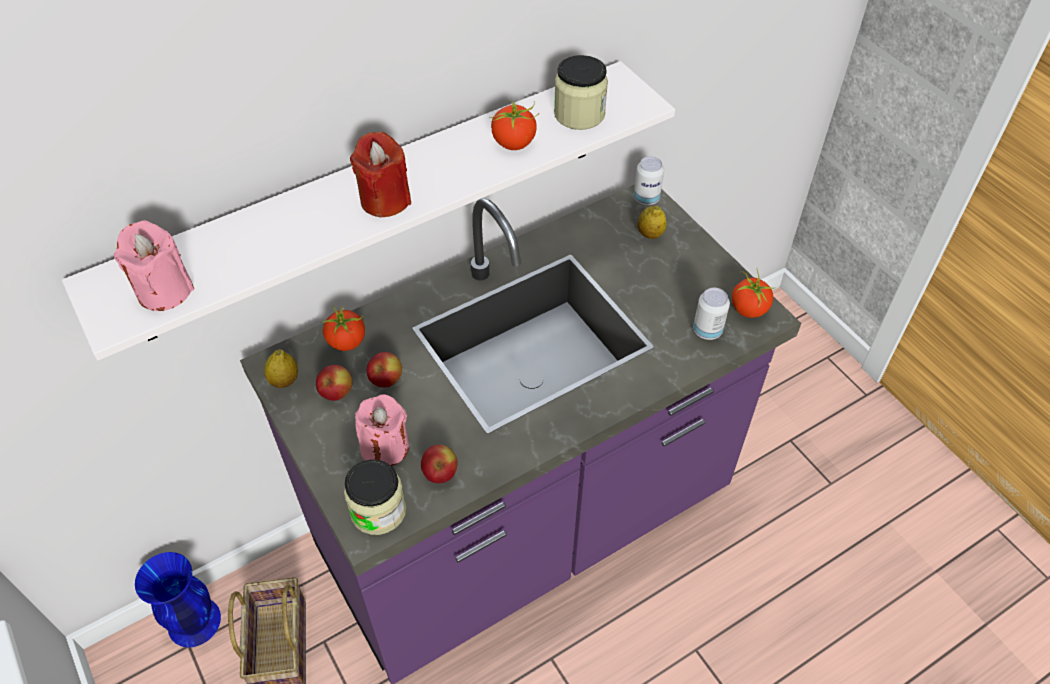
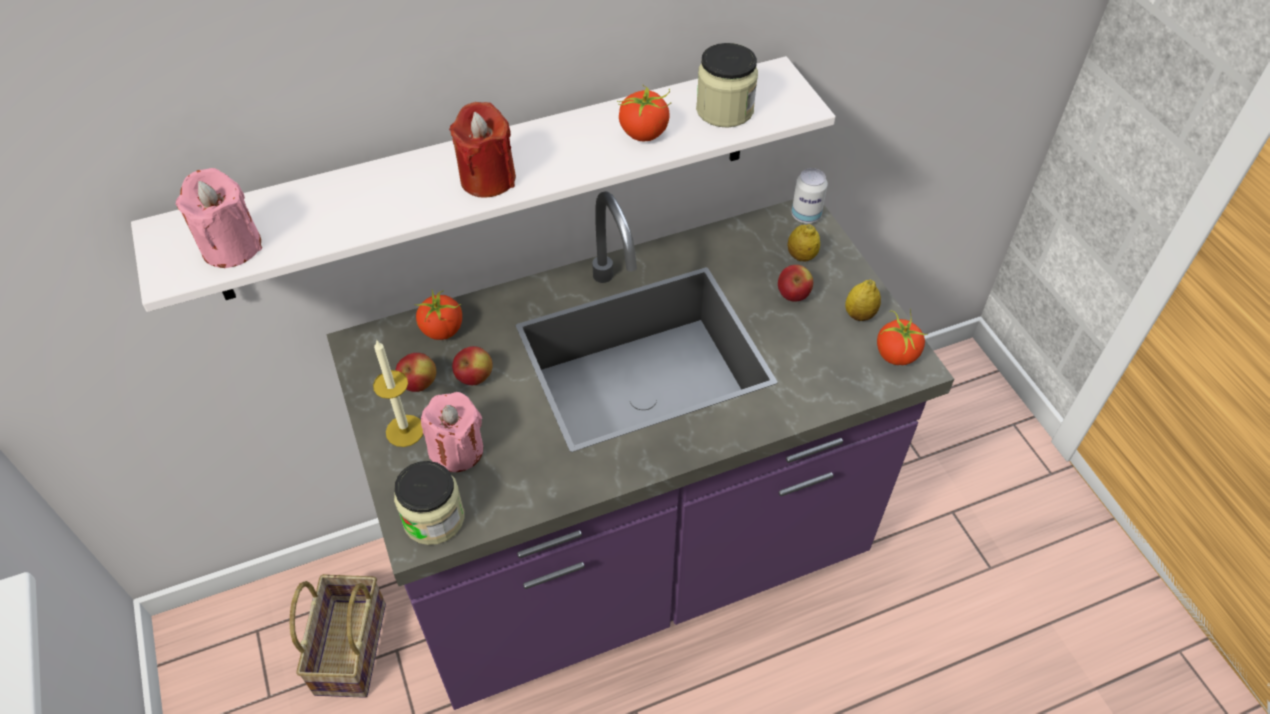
camera: 10 degrees right, 0 degrees up
(193, 622) = (266, 606): blue vase -> none
(284, 381) = (367, 363): lemon -> lemon (859, 315)
(333, 436) = (405, 430): none -> candle
(440, 474) = (509, 488): apple -> apple (793, 295)
(707, 330) = (843, 372): can -> none

